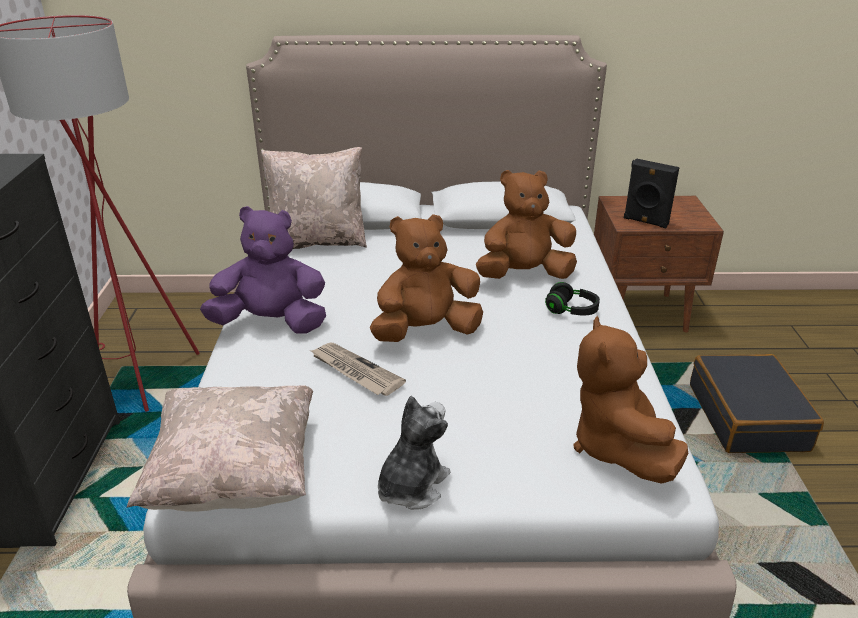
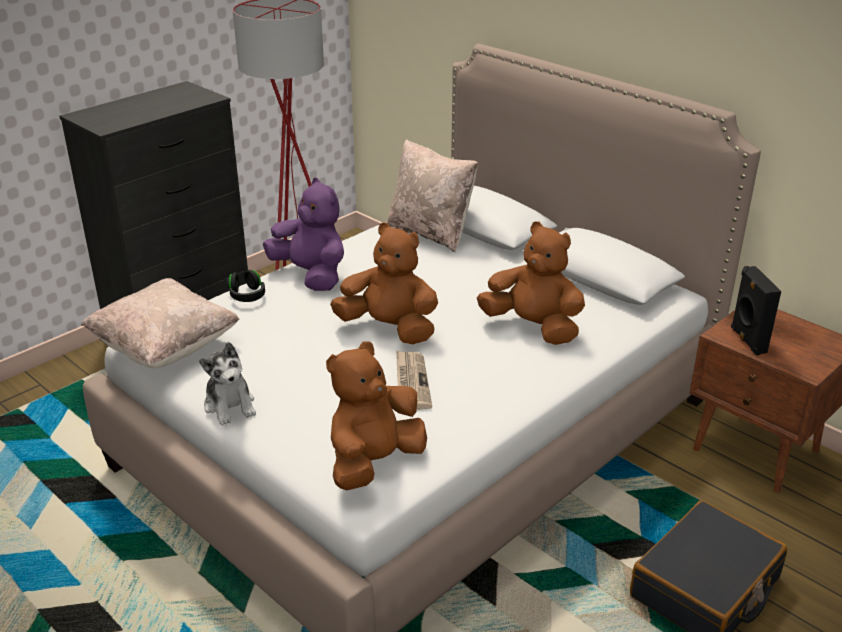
camera: 45 degrees right, 0 degrees up
(355, 371) = (304, 328): newspaper -> newspaper (411, 382)
(411, 486) = (230, 405): plush toy -> plush toy turned 75 degrees clockwise
(571, 310) = (517, 369): black headphones -> black headphones (247, 296)

